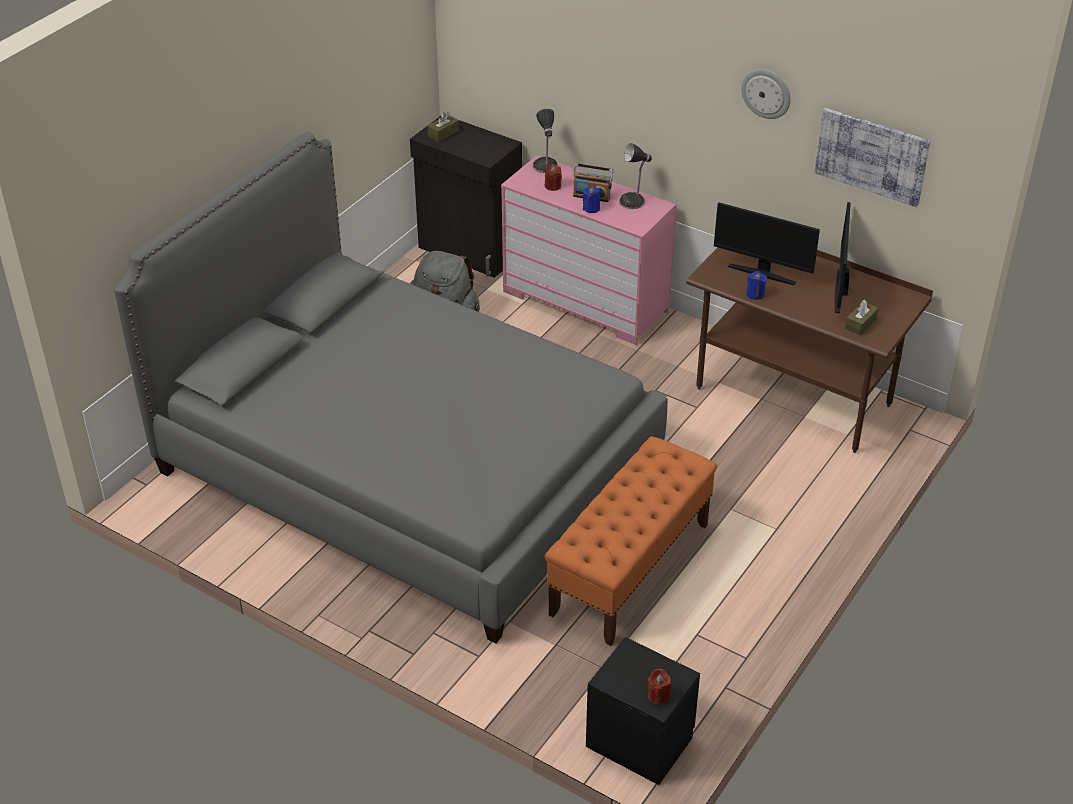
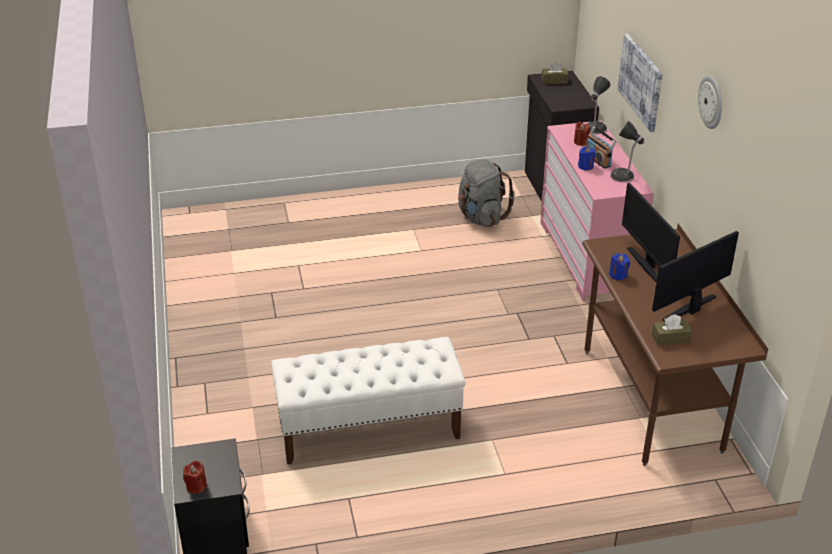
camera: 45 degrees right, 5 degrees down
(407, 465) = (332, 285): grey bed -> none
(630, 568) = (369, 429): orange bench -> white bench
(872, 156) = (758, 189): picture -> picture (641, 81)

